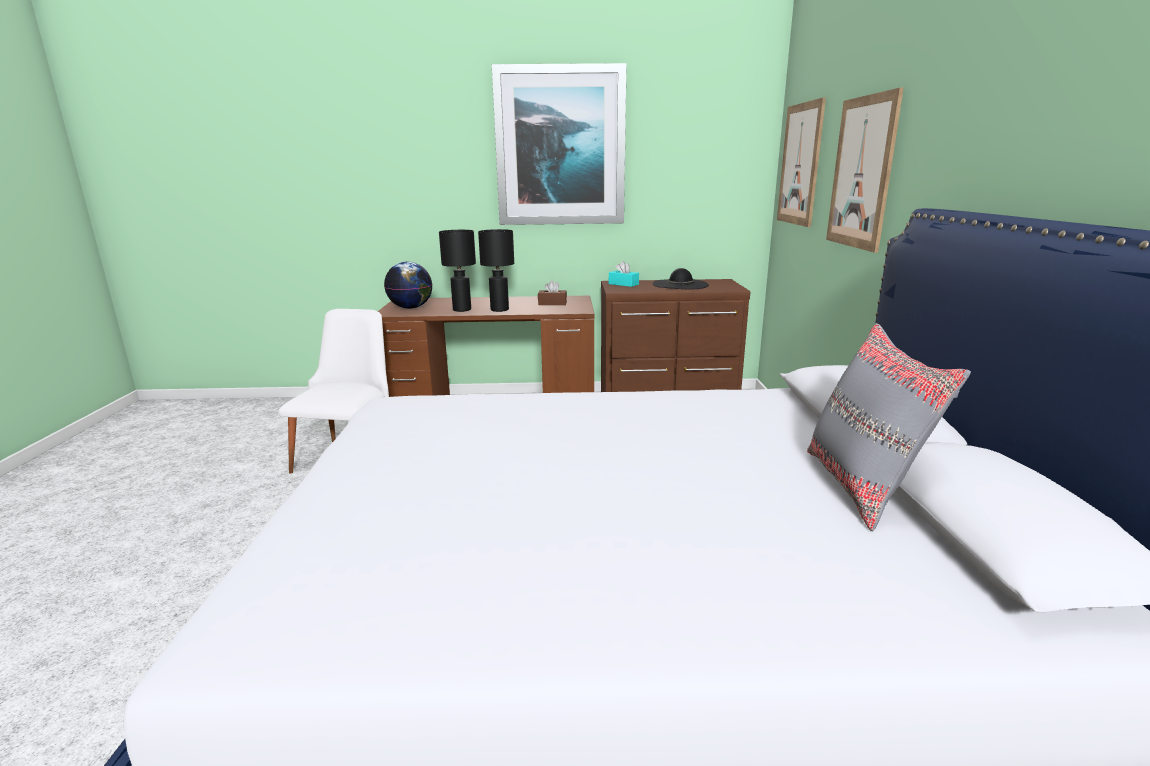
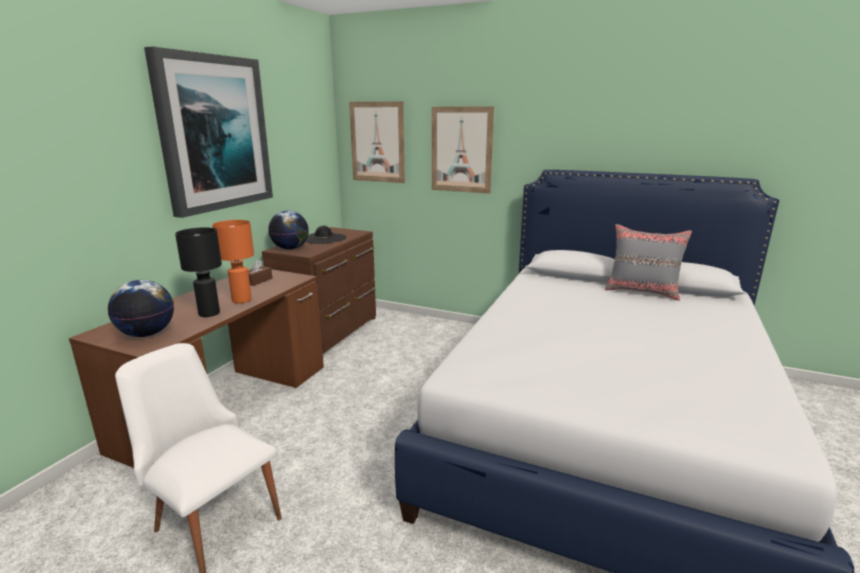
camera: 65 degrees left, 0 degrees up
(500, 310) = (242, 300): black table lamp -> orange table lamp
(623, 284) = (290, 248): turquoise tissue box -> globe

